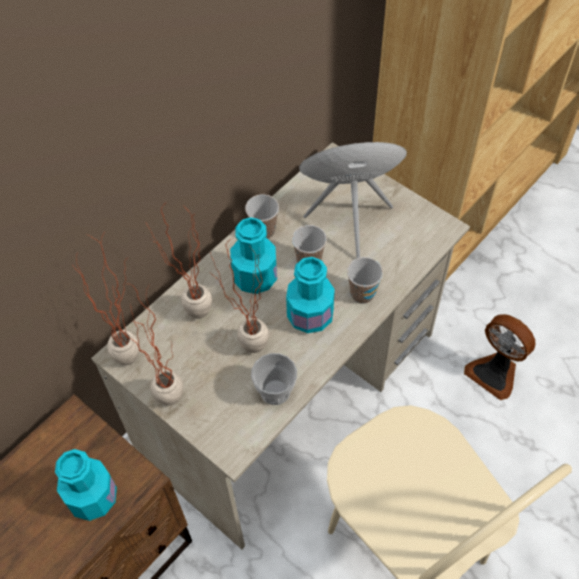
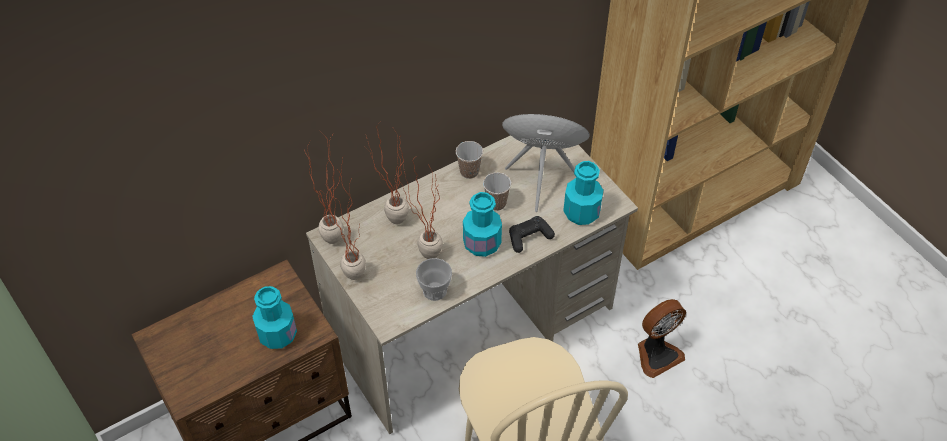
camera: 15 degrees right, 5 degrees down
(255, 277) = (449, 205): turquoise bottle -> turquoise bottle (581, 212)
(362, 294) = (529, 237): cup -> black game controller
(494, 372) = (657, 354): fan -> fan turned 90 degrees counterclockwise

